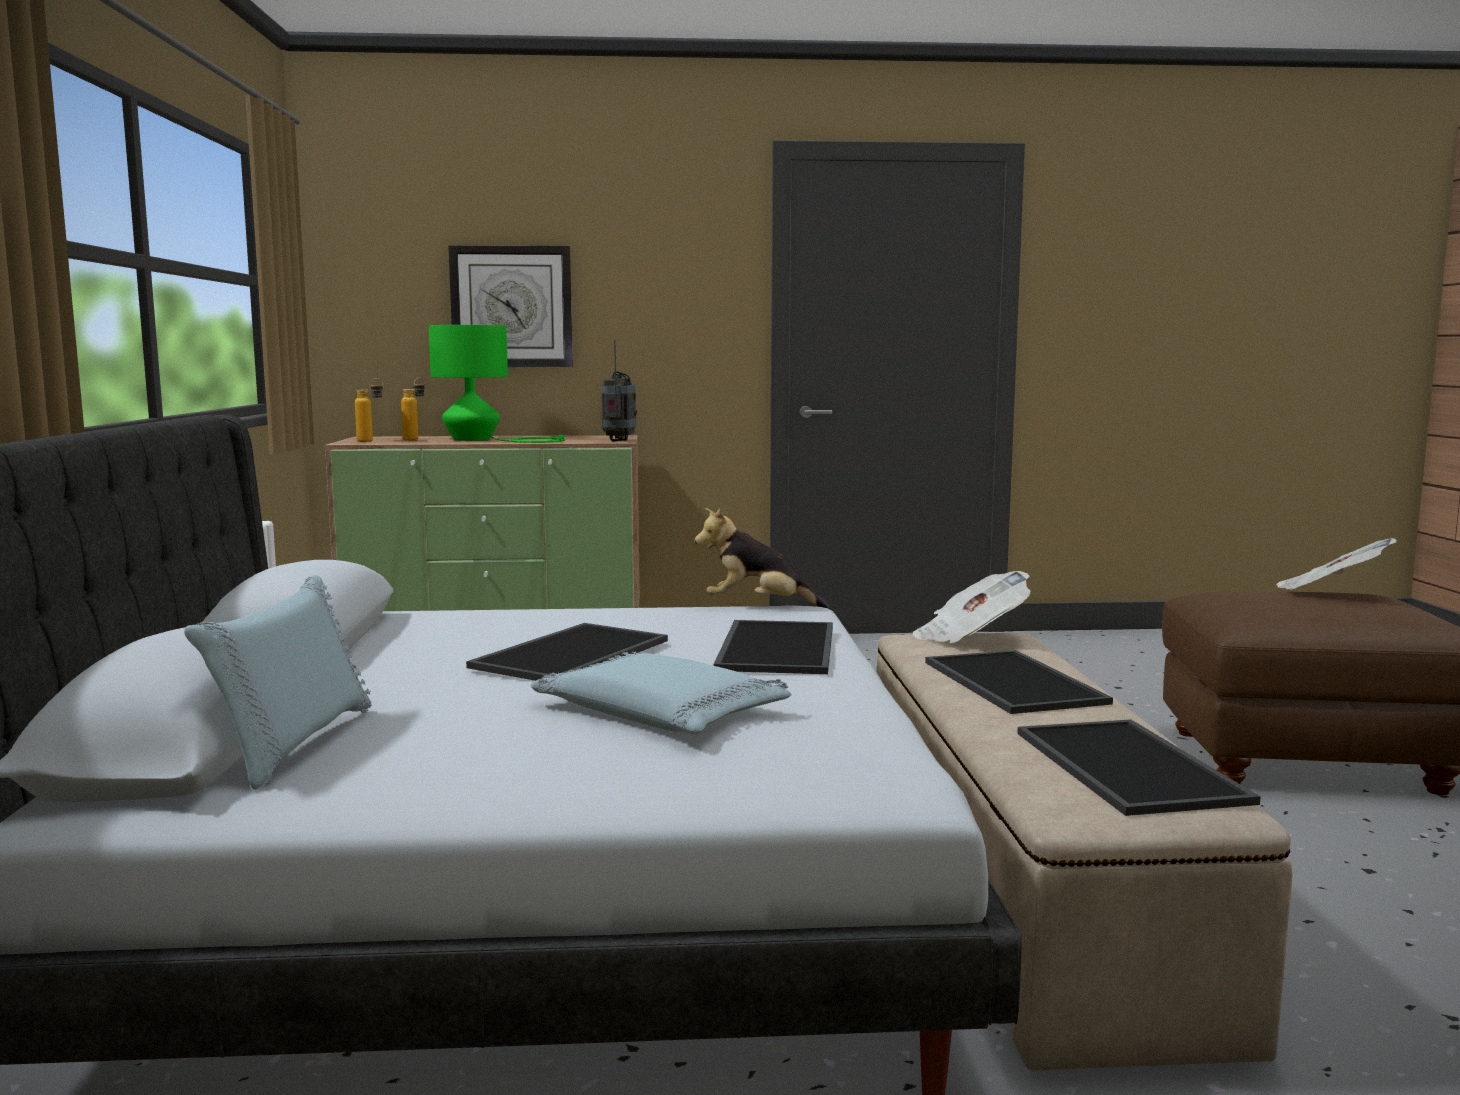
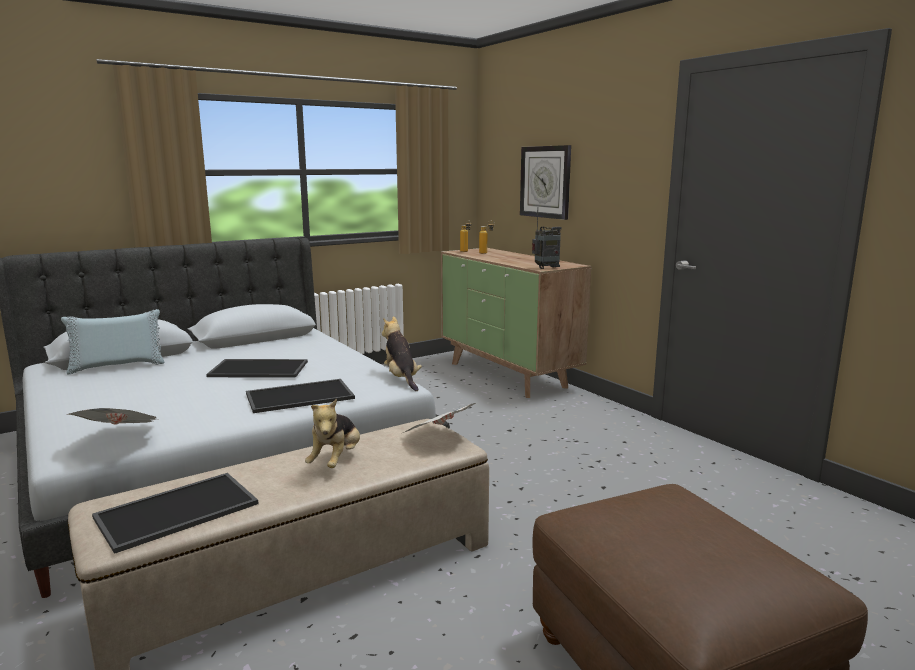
camera: 60 degrees right, 5 degrees up
(497, 439) = (510, 258): green table lamp -> none
(659, 709) = (174, 397): blue pillow -> none
(1009, 682) = (336, 461): tray -> plush toy
(1330, 592) = (735, 539): newspaper -> newspaper (121, 437)

